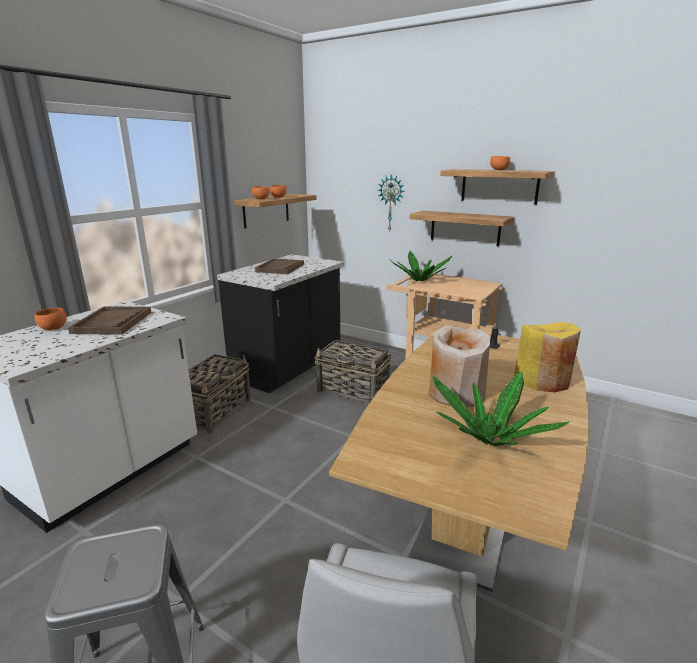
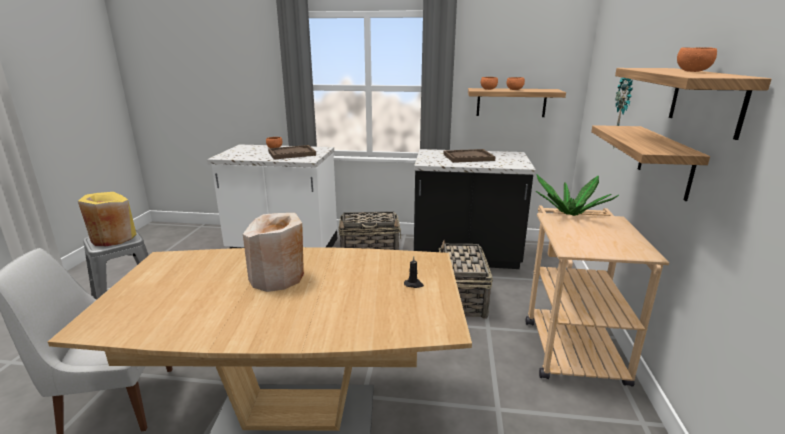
camera: 65 degrees right, 0 degrees up
(489, 439) = (194, 299): potted plant -> none
(542, 380) = (333, 320): yellow vase -> yellow vase (113, 238)

